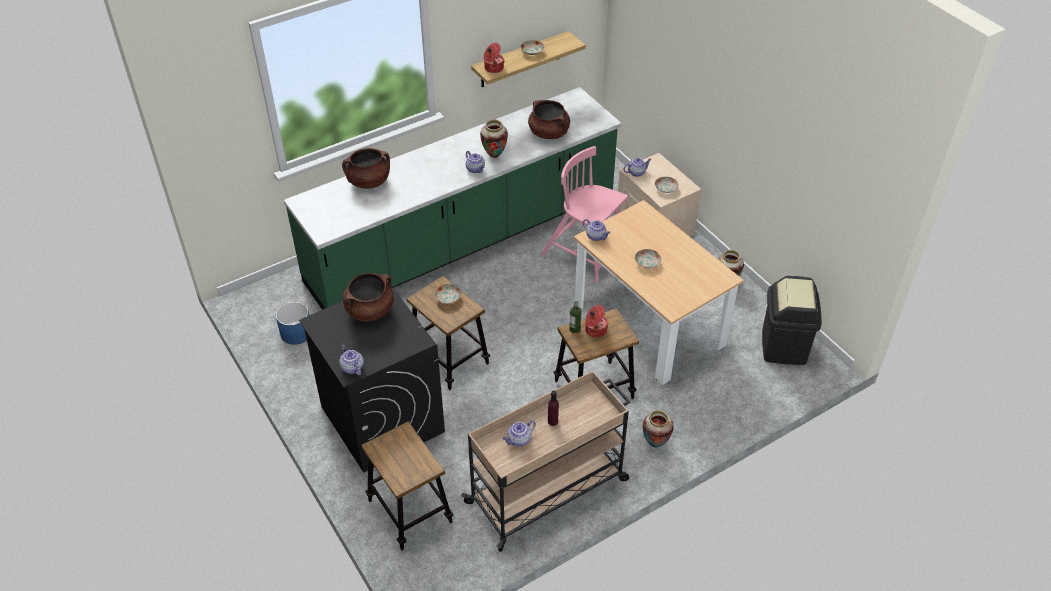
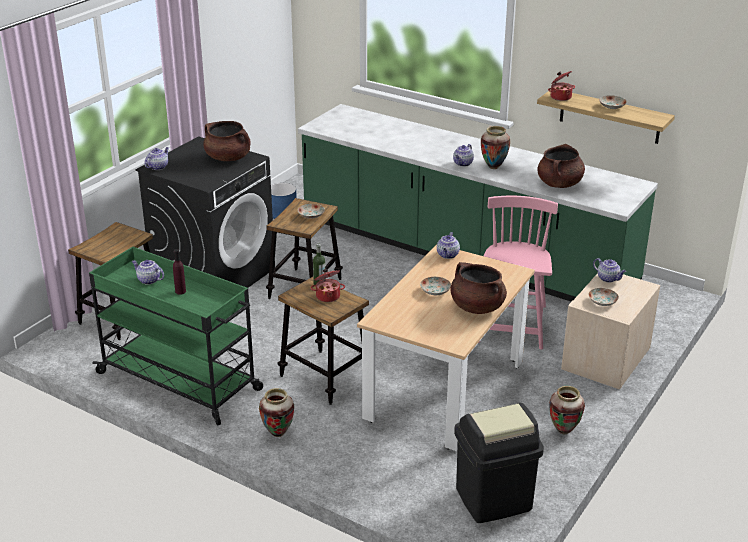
camera: 65 degrees right, 15 degrees down
(369, 182) = (395, 126): brown cooking pot -> brown cooking pot (476, 307)
(549, 490) = (180, 382): beige cart -> green cart

